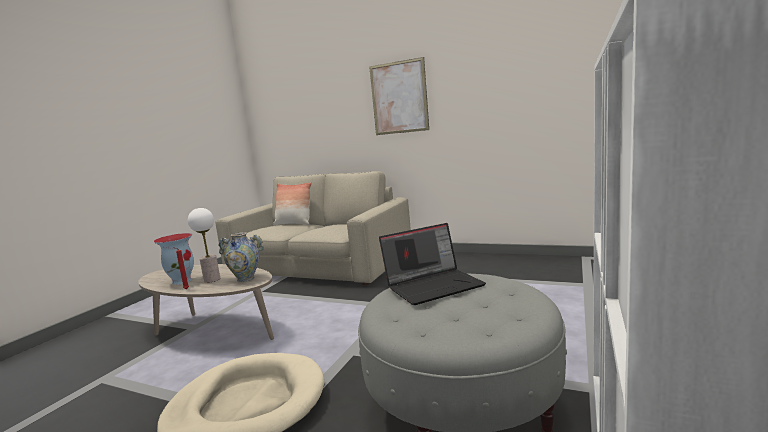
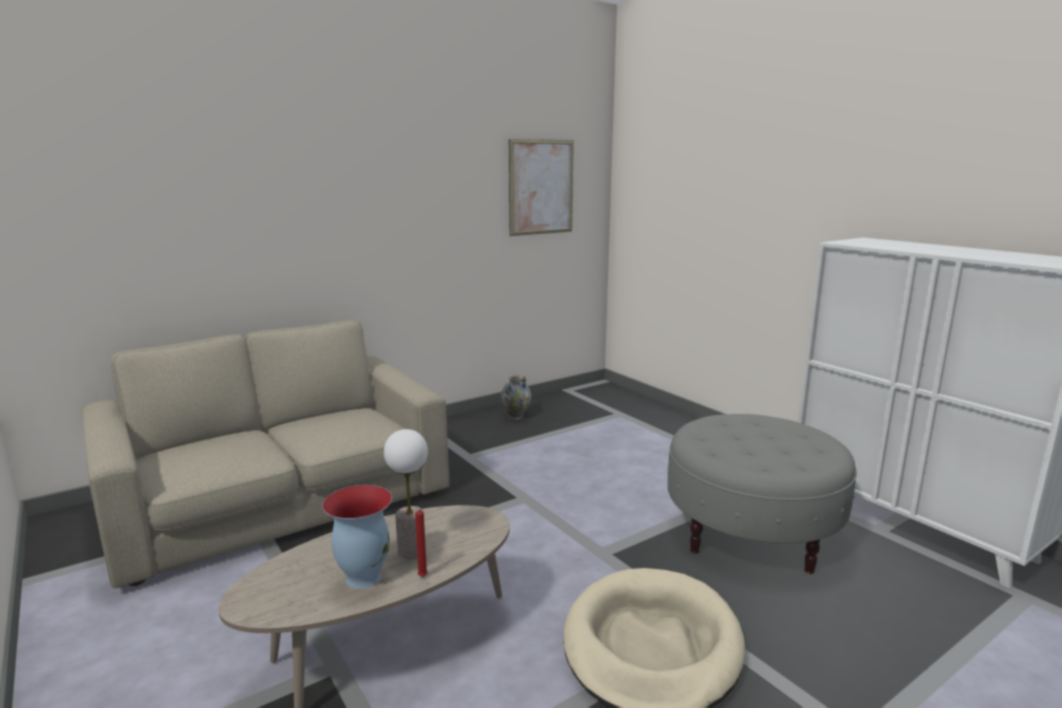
camera: 60 degrees left, 5 degrees up
(246, 279) = (460, 524): vase -> vase (516, 416)
(294, 224) = (210, 440): pillow -> none
(399, 97) = (358, 202): picture -> picture (541, 187)
(434, 285) = (712, 436): laptop -> none

